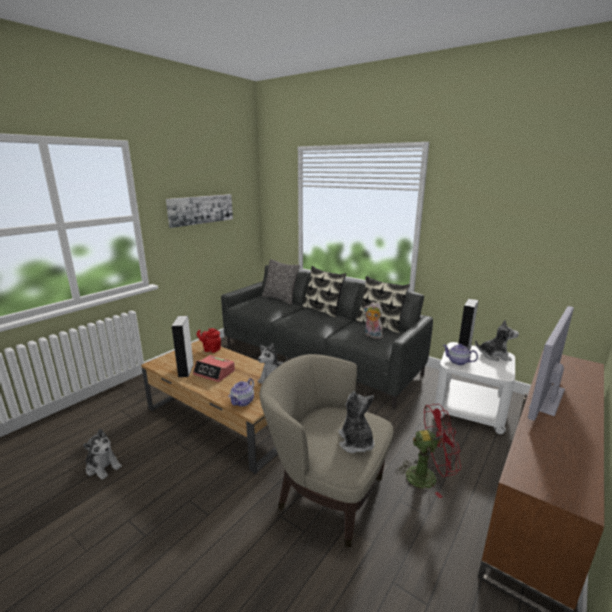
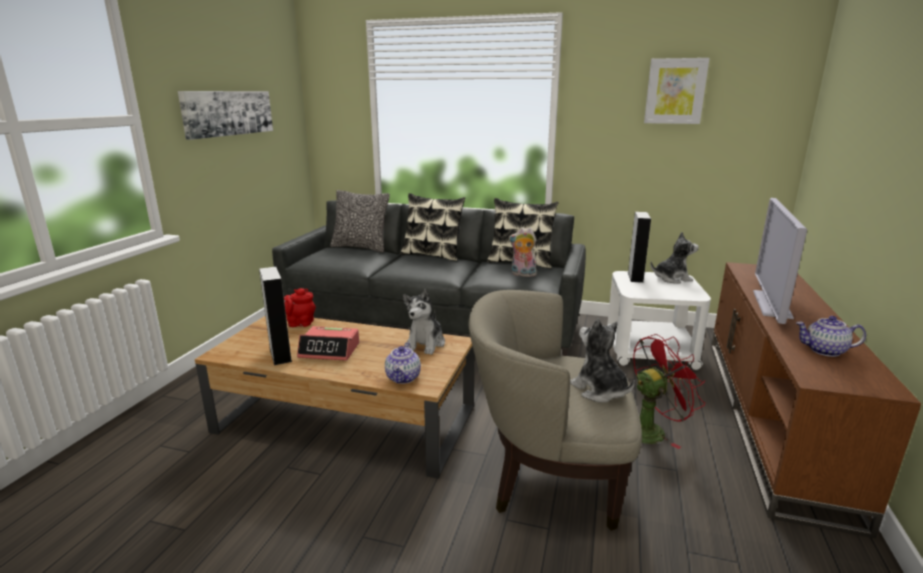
camera: 20 degrees left, 0 degrees up
(103, 466) = (182, 530): plush toy -> none
(457, 362) = (639, 290): teapot -> teapot (824, 351)
(515, 204) = (675, 91): none -> picture

